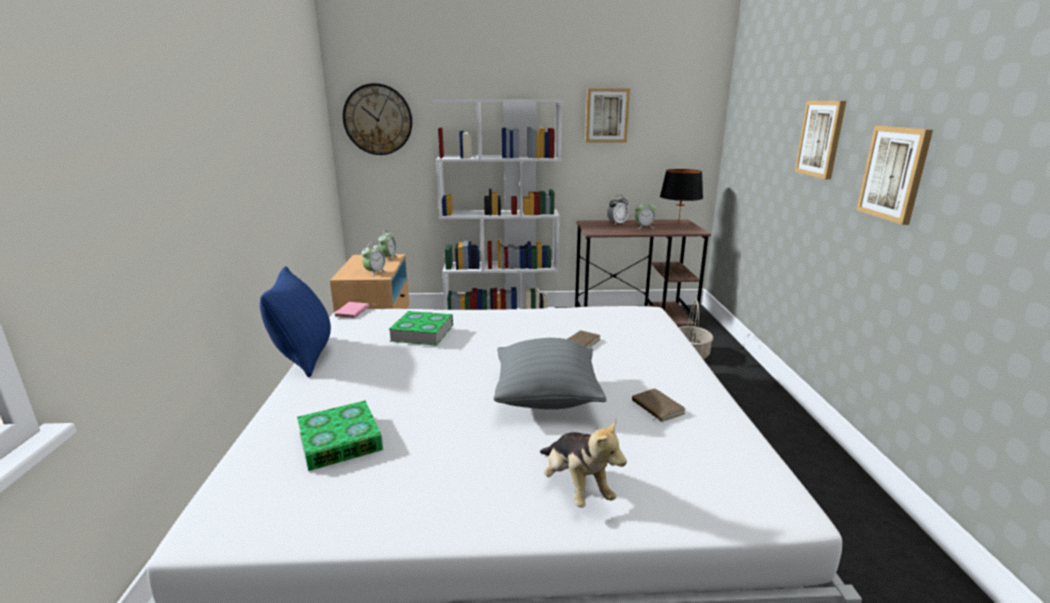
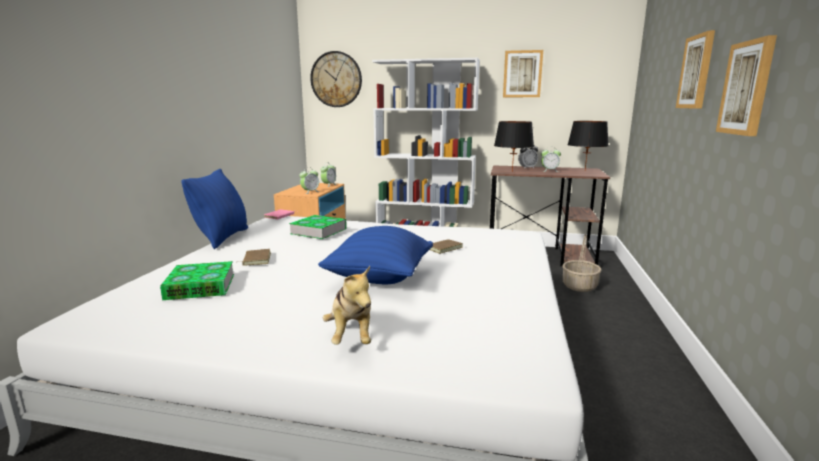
camera: 15 degrees right, 5 degrees down
(546, 398) = (380, 278): grey pillow -> blue pillow
(606, 231) = (512, 171): none -> black table lamp
(656, 408) = (472, 295): brown book -> brown book (255, 259)

